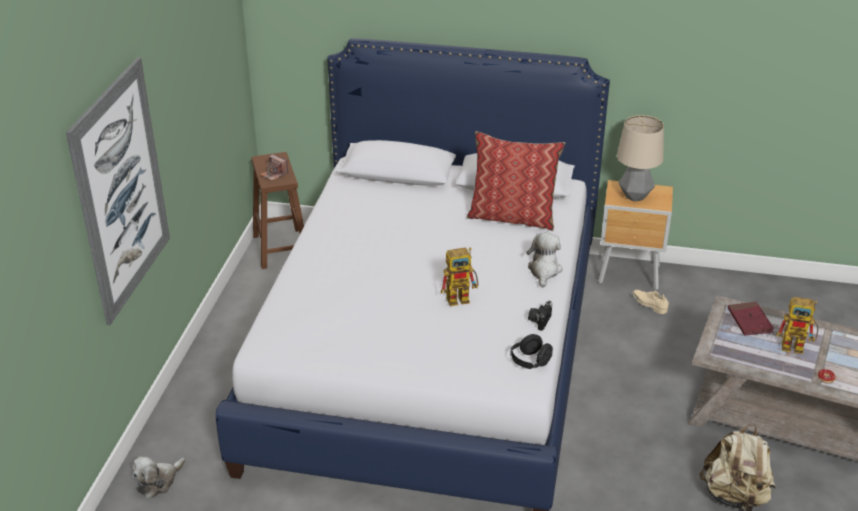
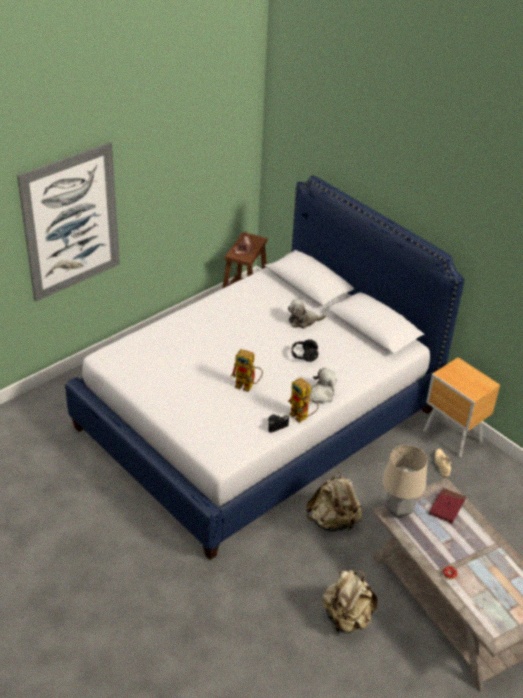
camera: 35 degrees right, 5 degrees up
(158, 482) = (38, 409): plush toy -> plush toy (303, 321)
(512, 217) = (344, 350): pillow -> none
(530, 362) = (238, 447): black headphones -> black headphones (303, 356)
(617, 412) = (333, 521): none -> beige backpack
(634, 196) = (461, 378): table lamp -> table lamp (398, 511)
(797, 347) = (458, 543): toy robot -> toy robot (302, 417)

